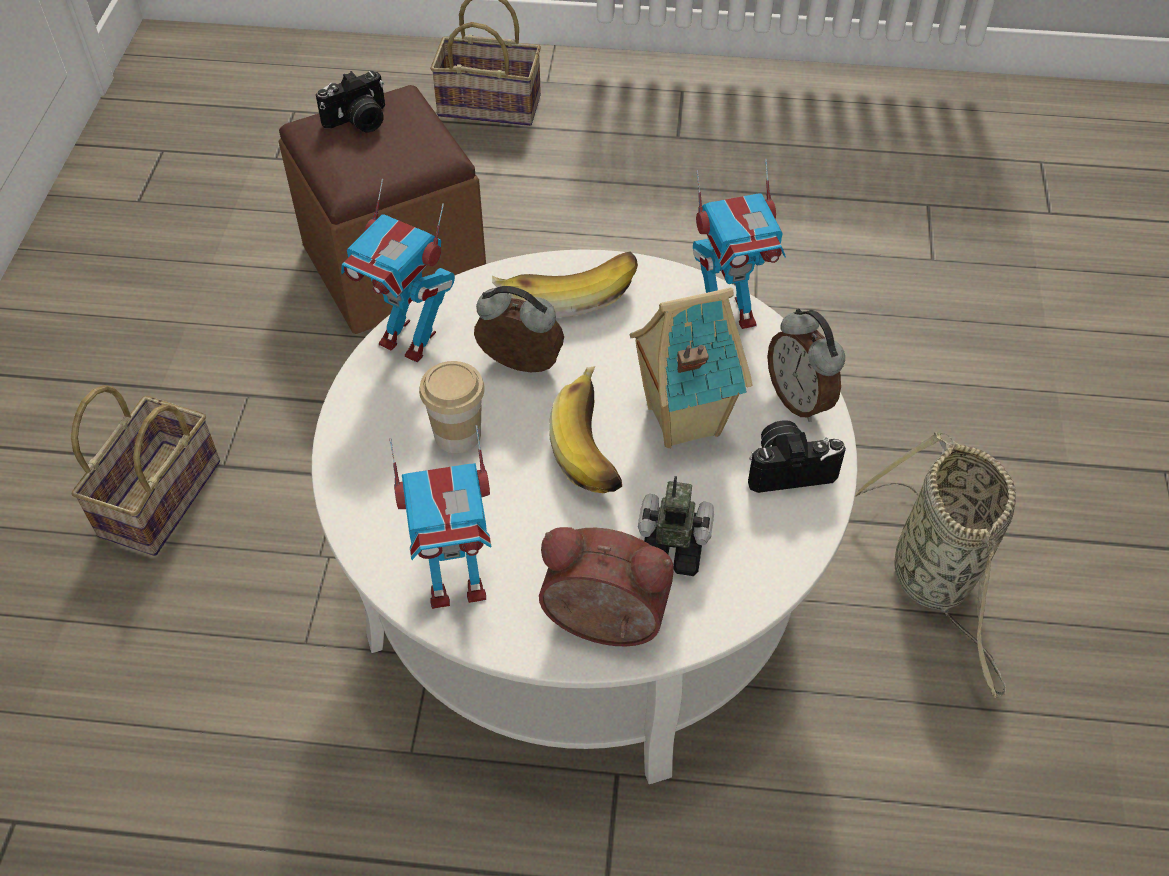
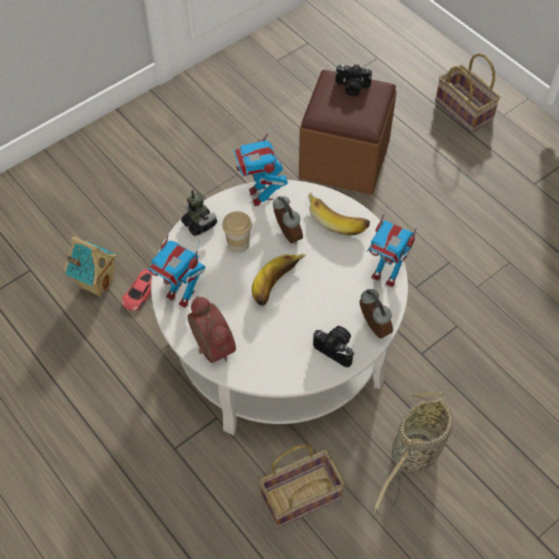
camera: 45 degrees right, 5 degrees up
(160, 495) = (171, 191): basket -> basket (302, 495)
(276, 689) = (140, 292): none -> red toy car
(672, 549) = (261, 342): toy robot -> toy robot (199, 224)
(681, 420) = (319, 300): toy house -> toy house (96, 283)
(800, 399) = (372, 328): alarm clock -> alarm clock turned 135 degrees clockwise

